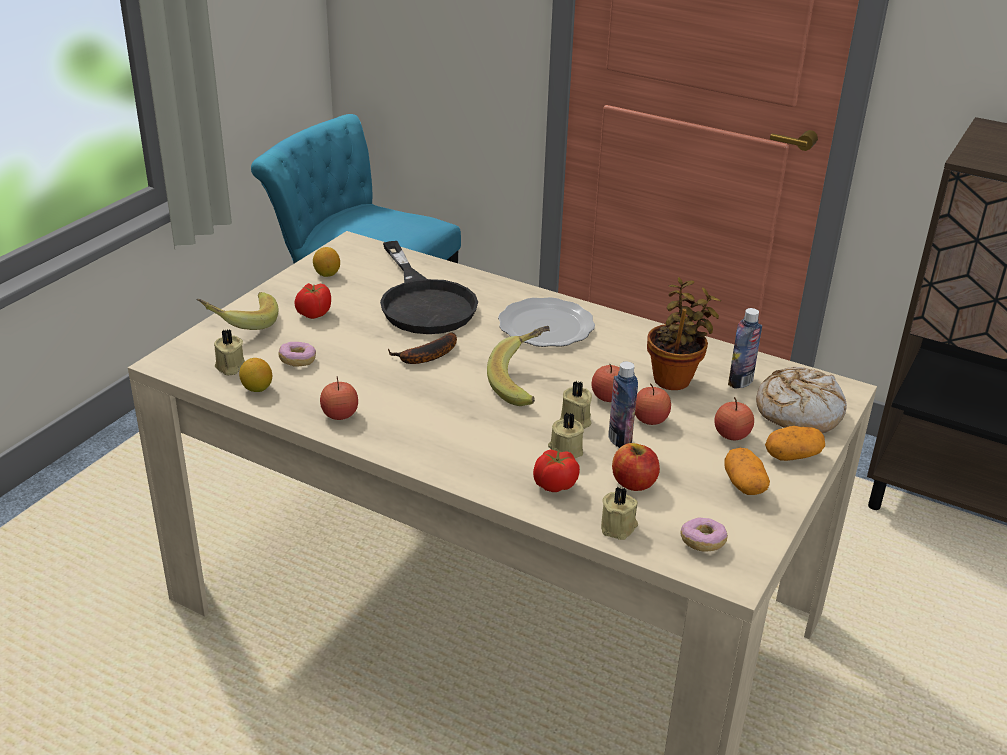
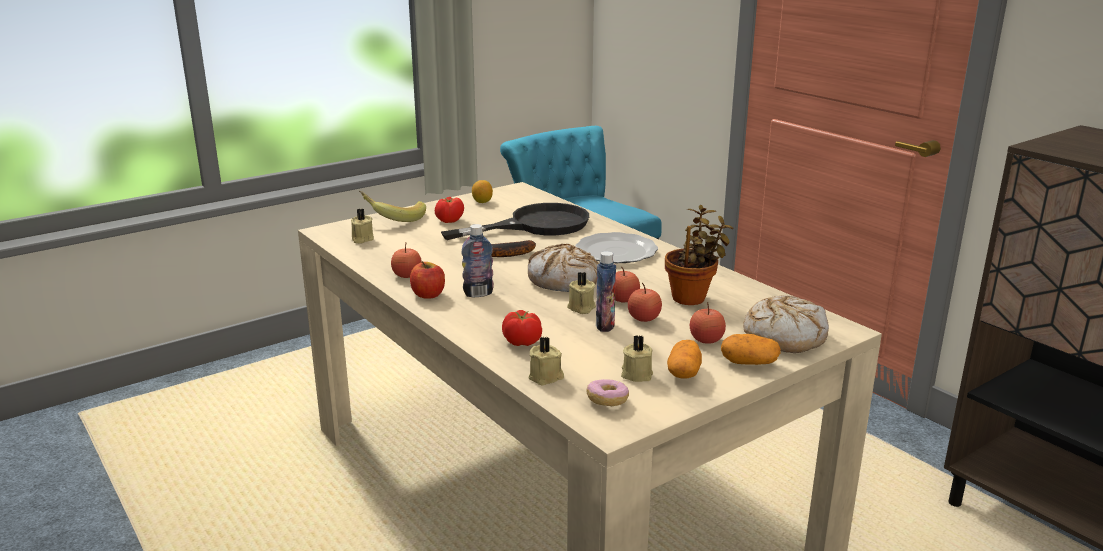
camera: 25 degrees right, 10 degrees down
(257, 388) = (367, 253): lemon -> none
(298, 361) = (410, 243): donut -> none
(423, 302) = (536, 225): black frying pan -> black frying pan turned 120 degrees counterclockwise
(525, 383) = (564, 280): banana -> bread
(565, 450) = (553, 324): beige candle -> beige candle (636, 374)
(634, 483) = (588, 353): apple -> apple (428, 295)
(740, 382) = (749, 309): bottle -> bottle (478, 294)

